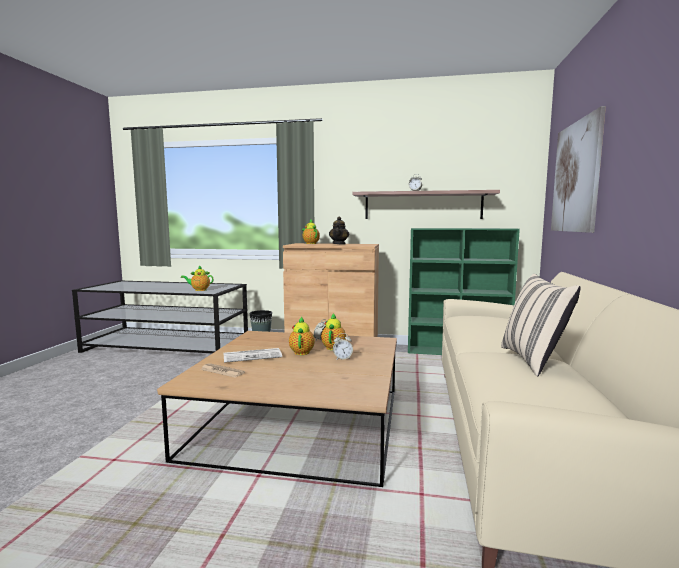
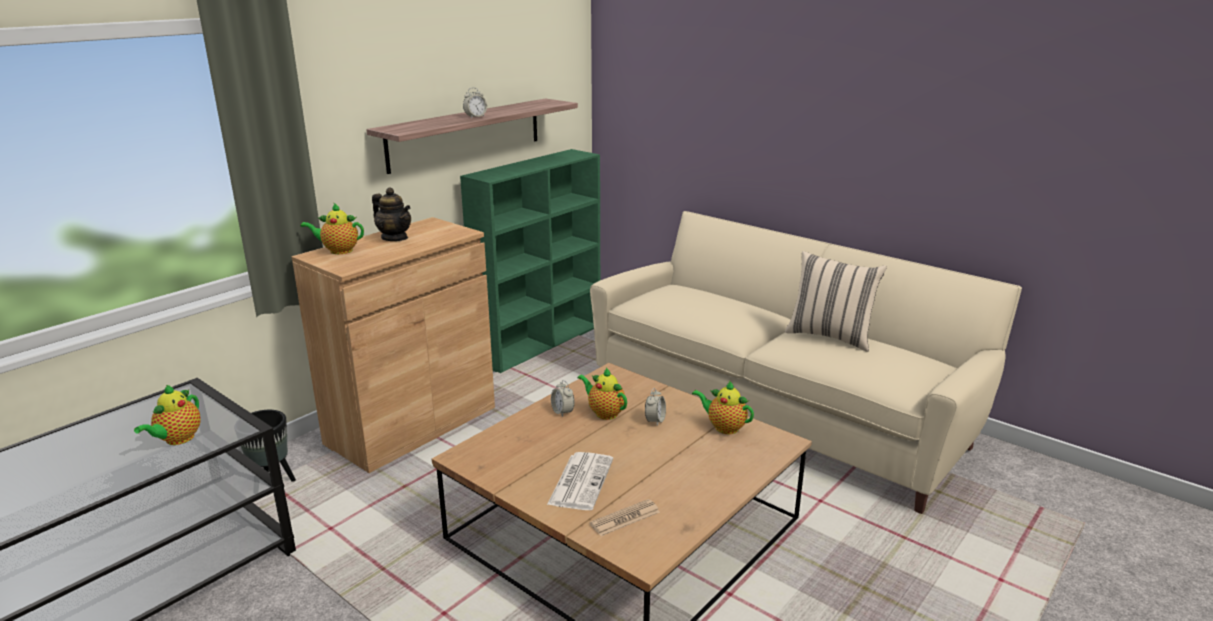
camera: 60 degrees left, 15 degrees up
(302, 352) = (601, 440): teapot -> teapot (724, 427)
(576, 177) = (686, 94): picture -> none

